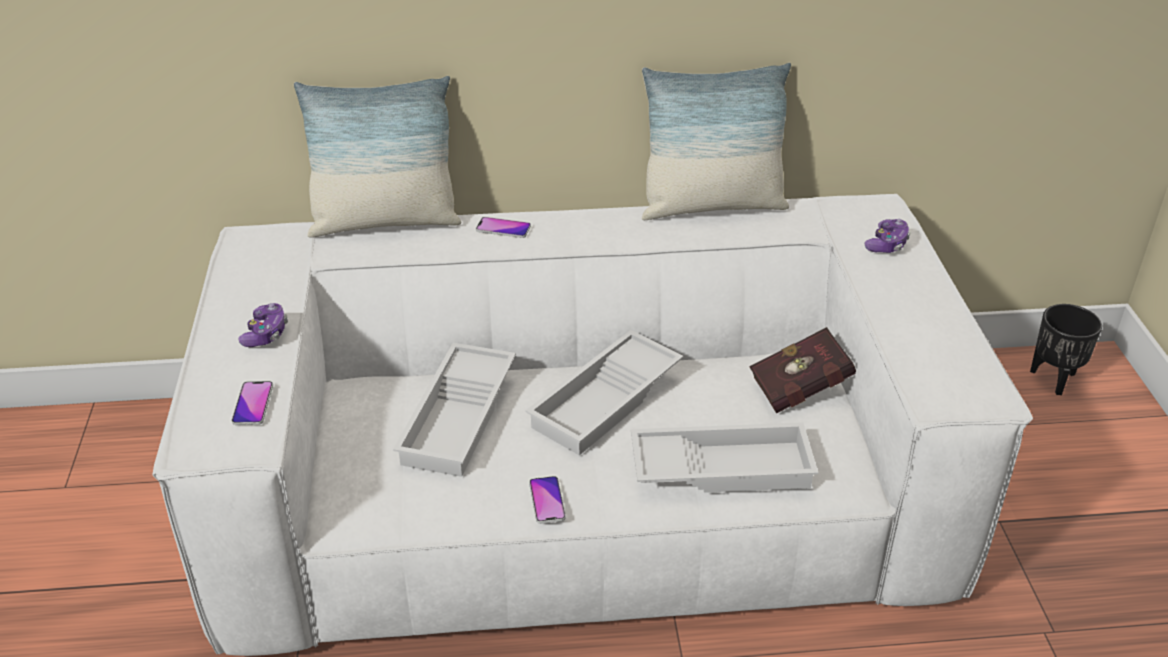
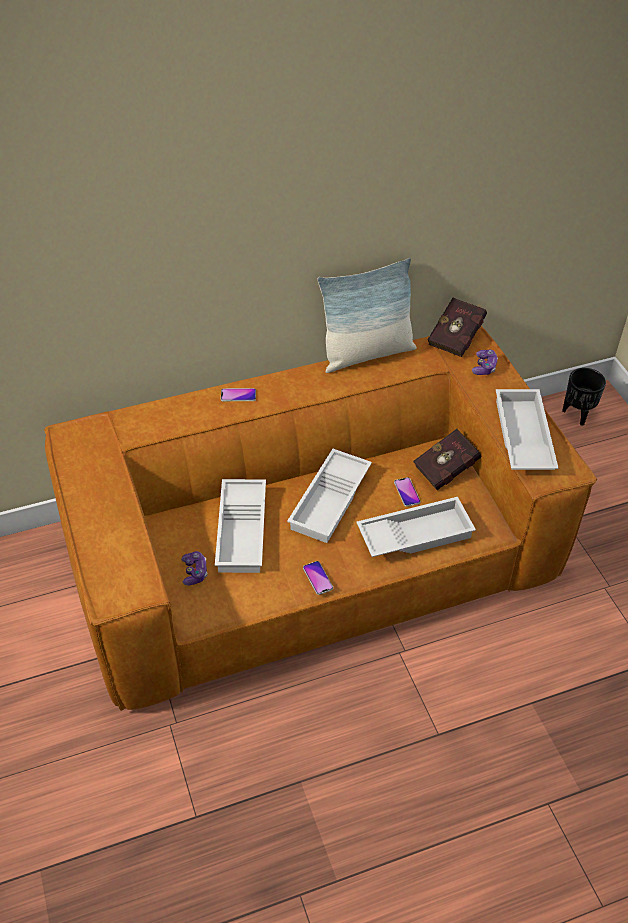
camera: 15 degrees left, 10 degrees up
(253, 404) = (132, 561): phone -> phone (407, 492)
(266, 334) = (116, 507): game controller -> game controller (194, 572)
(385, 222) = (156, 403): pillow -> none
(584, 499) = (313, 555): white sofa -> brown sofa
(856, 204) = (457, 338): none -> red book
(919, 340) = (521, 436): none -> white tray

